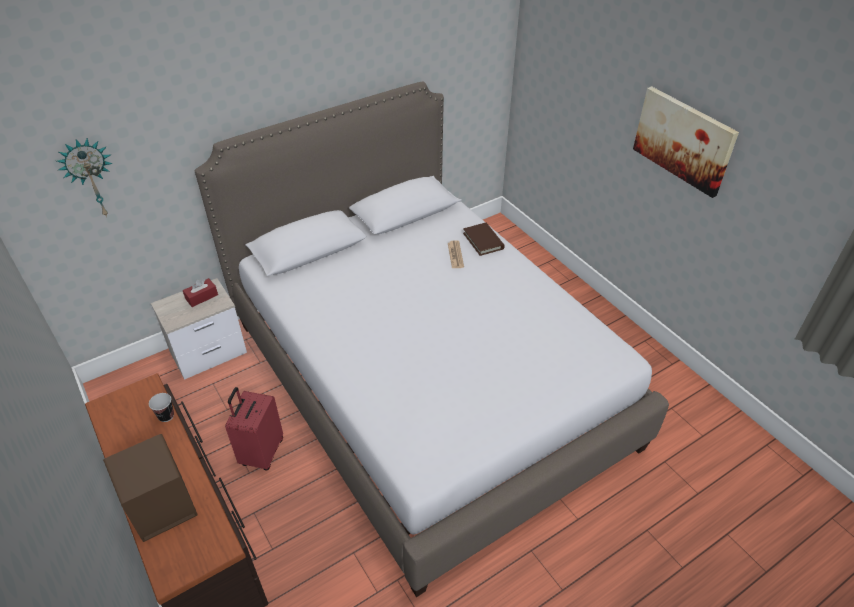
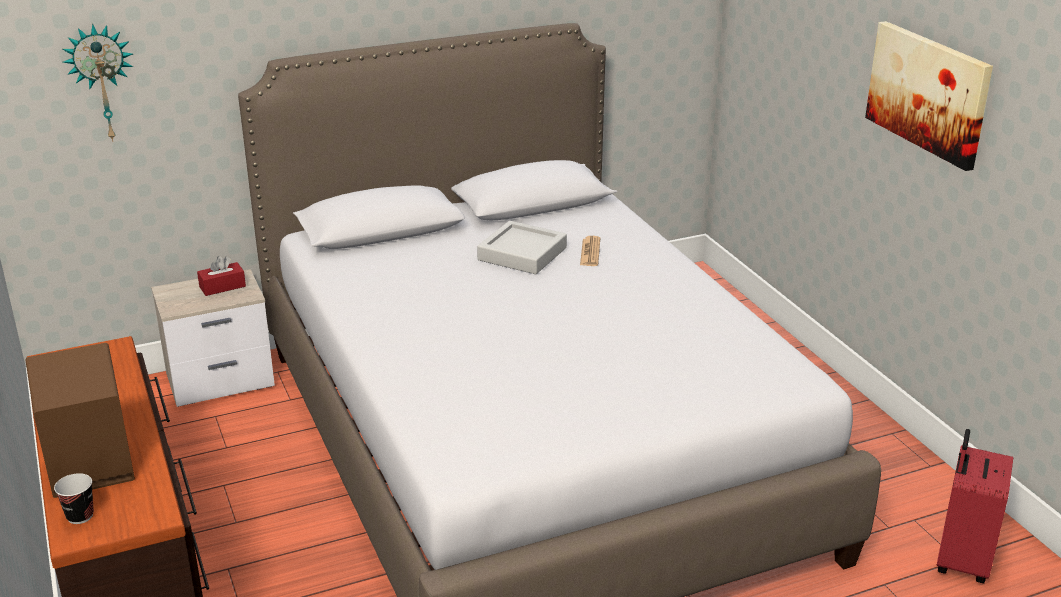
camera: 10 degrees right, 15 degrees down
(166, 416) = (128, 378): cup -> cup (80, 516)
(261, 452) = (260, 501): red suitcase -> red suitcase (961, 560)
(411, 262) = (522, 254): none -> grey tray
(483, 241) = (636, 241): brown book -> none

